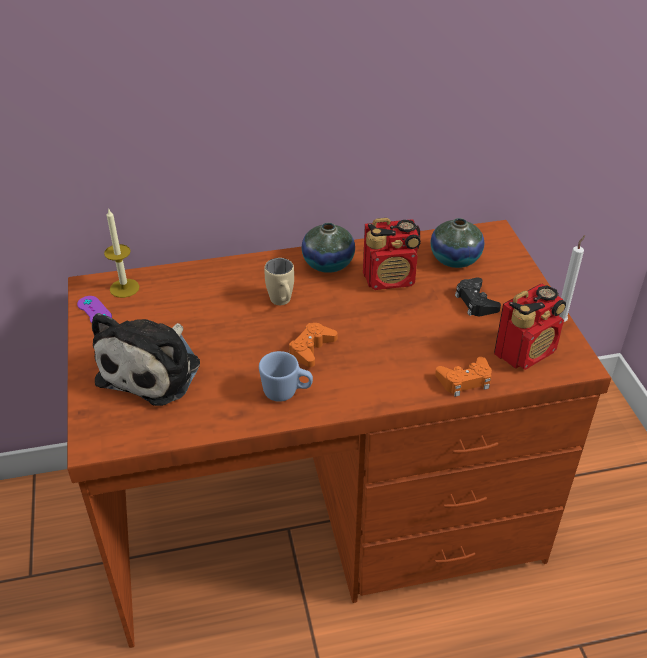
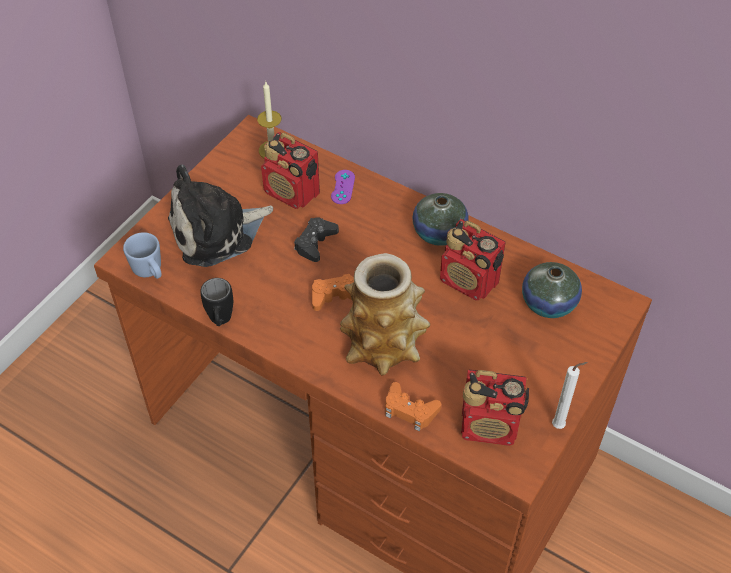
camera: 45 degrees right, 10 degrees up
(94, 311) = (233, 155): purple game controller -> purple game controller (343, 187)
(182, 305) = (292, 193): none -> radio
(246, 427) = (220, 322): none -> black mug
(282, 303) = (362, 242): beige mug -> none
(286, 393) = (276, 317): blue mug -> blue mug (150, 272)
(389, 354) = (384, 344): none -> vase
(475, 302) = (511, 354): black game controller -> black game controller (315, 243)

